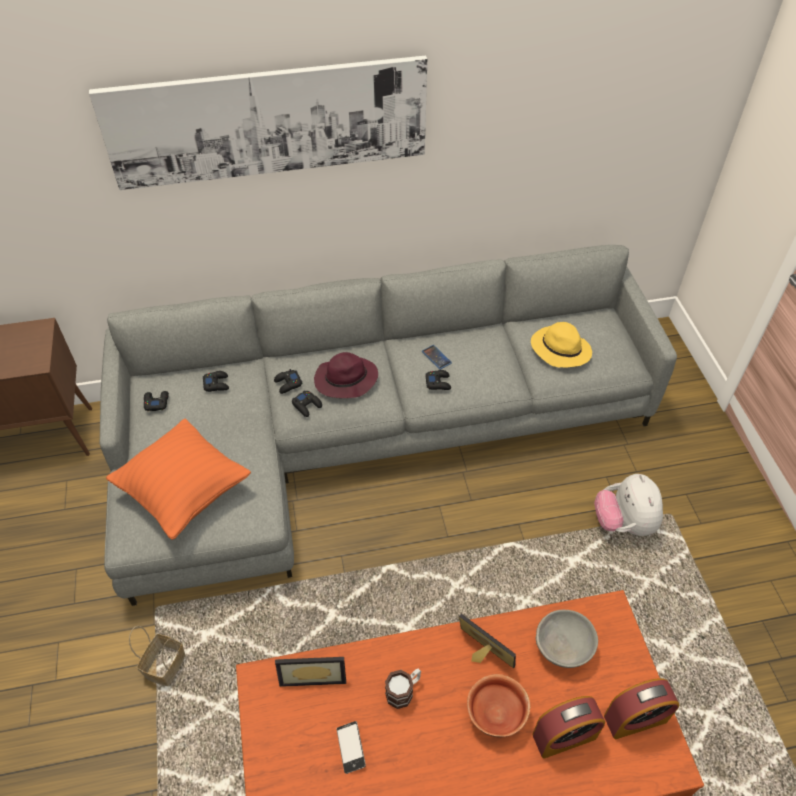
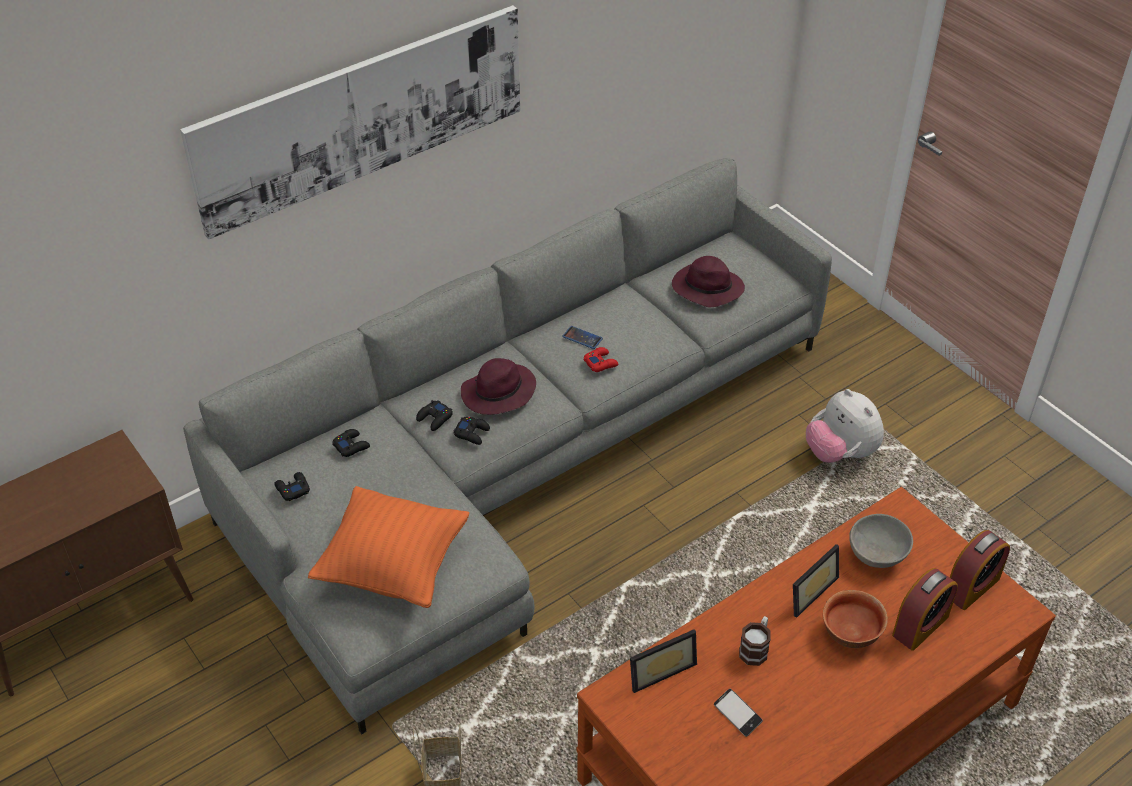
camera: 25 degrees left, 5 degrees down
(438, 382) = (600, 363): black game controller -> red game controller
(481, 655) = (807, 590): picture frame -> picture frame turned 120 degrees clockwise
(559, 349) = (706, 289): yellow hat -> purple hat

